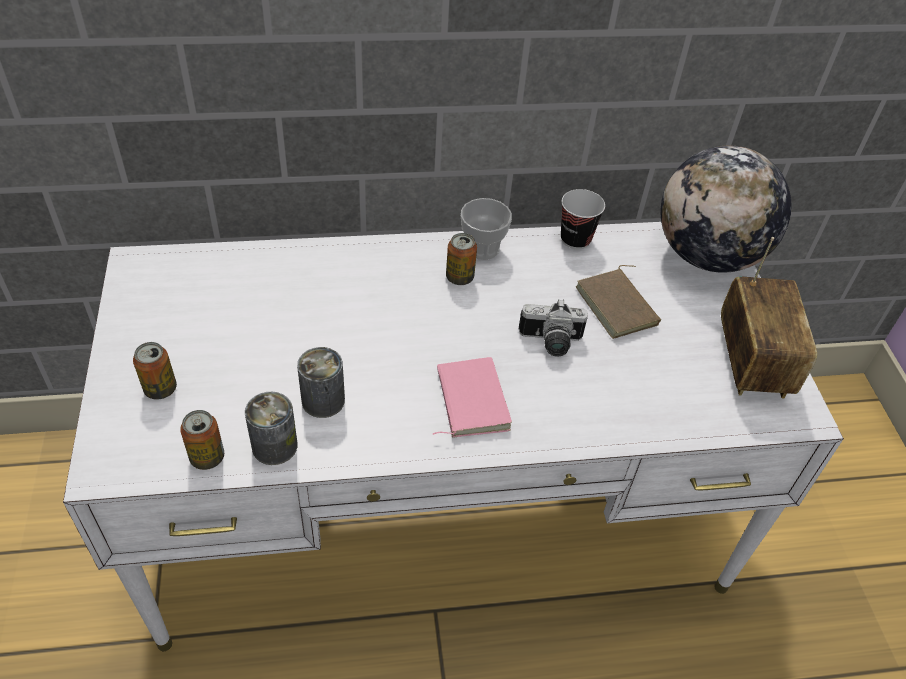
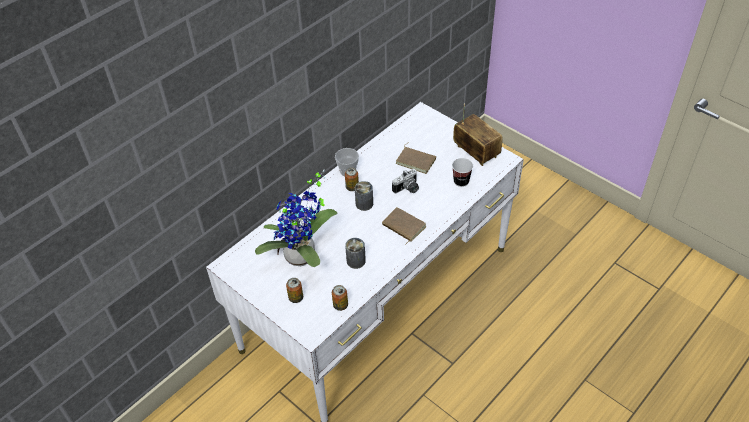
camera: 35 degrees left, 0 degrees up
(251, 334) = (303, 258): none -> potted plant
(274, 446) = (358, 286): can -> can (364, 204)
(469, 400) = (403, 227): pink book -> brown book
(575, 239) = (376, 145): cup -> cup (461, 181)
(707, 256) = (427, 121): globe -> none

